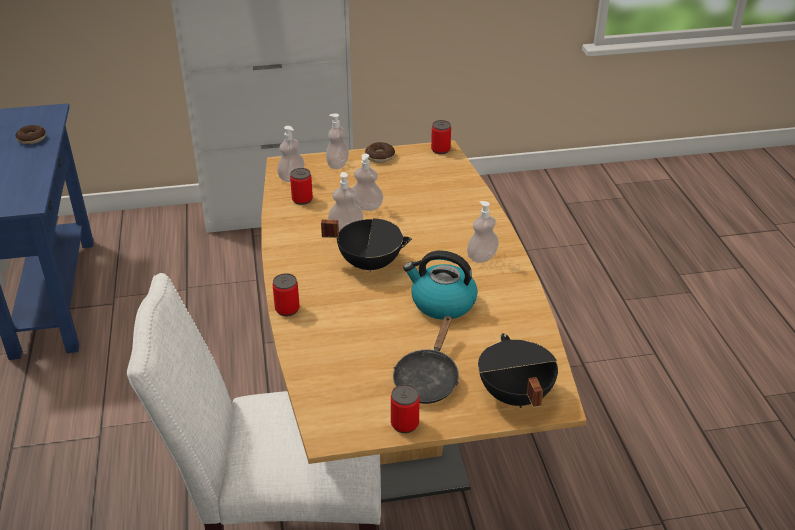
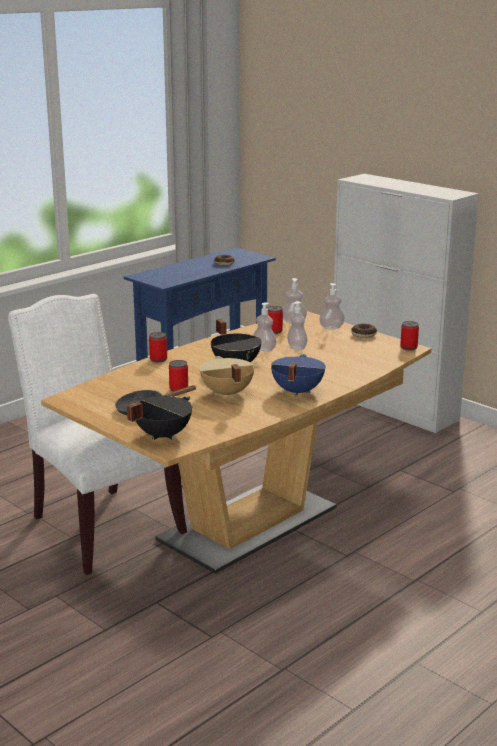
camera: 55 degrees right, 15 degrees down
(404, 424) = (97, 414): can -> can (179, 389)
(442, 303) = (226, 393): kettle -> beige cooking pot
(482, 257) = (296, 391): soap dispenser -> blue cooking pot

